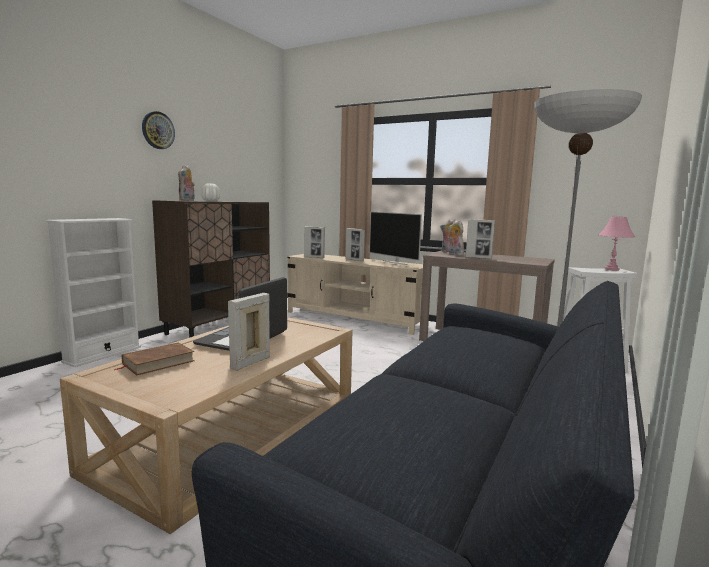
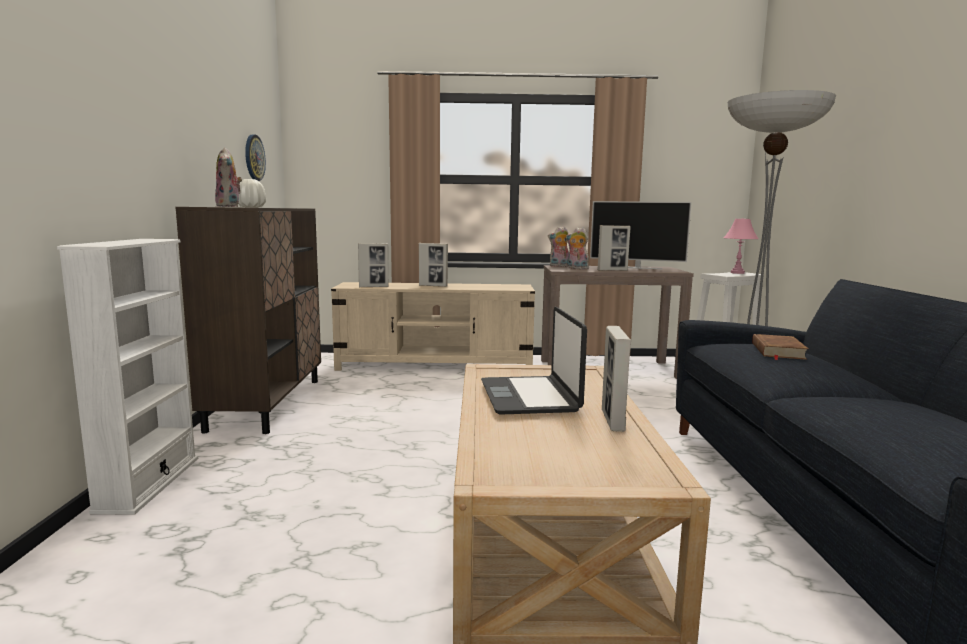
camera: 30 degrees left, 0 degrees up
(158, 130) = (168, 86): wall clock -> wall clock (254, 157)
(158, 362) = (519, 444): brown book -> brown book (777, 351)
(394, 262) = (486, 285): television -> television (637, 268)

